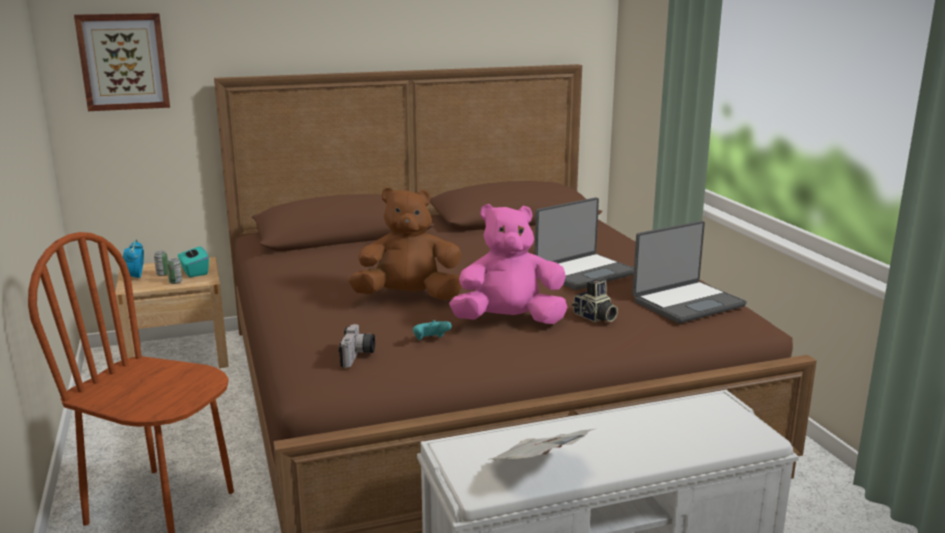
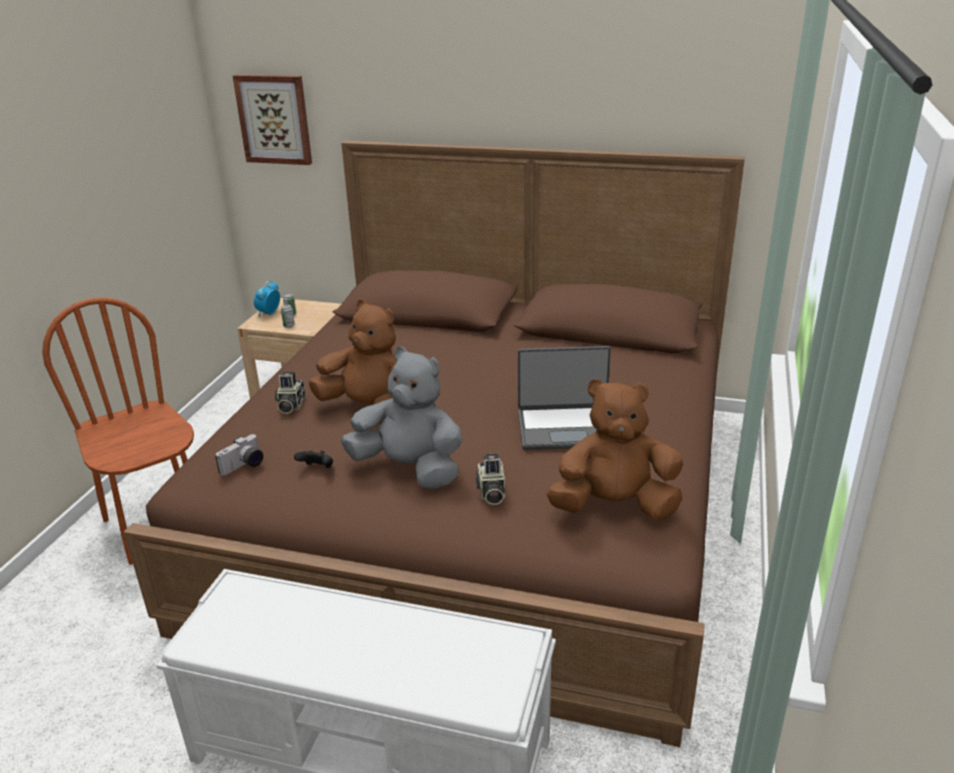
camera: 35 degrees right, 10 degrees up
(194, 272) = (314, 318): turquoise tissue box -> none
(327, 311) = (290, 405): none -> camera
(431, 341) = (317, 469): turquoise game controller -> black game controller
(509, 321) = (409, 469): pink plush toy -> grey plush toy
(540, 469) = (263, 643): newspaper -> none
(687, 303) = (614, 506): laptop -> brown plush toy

